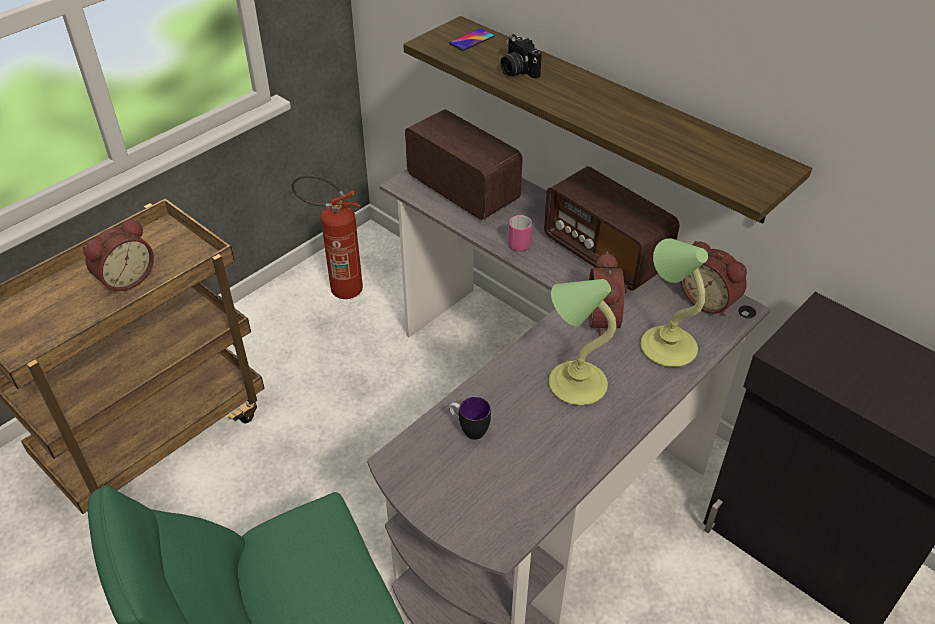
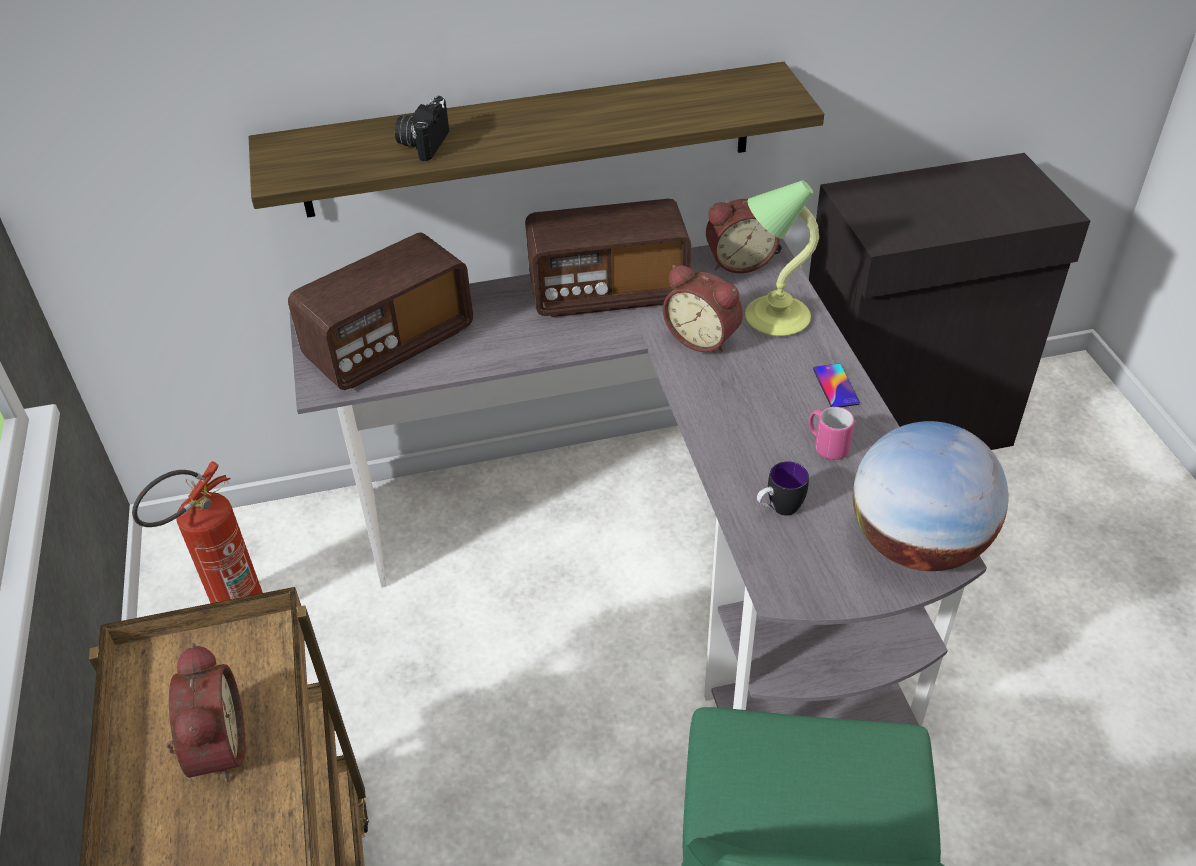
camera: 55 degrees left, 0 degrees up
(462, 190) = (390, 345): radio -> radio turned 150 degrees clockwise
(472, 40) = (316, 147): phone -> phone (835, 386)
(495, 521) = (917, 545): none -> globe
(517, 70) = (423, 143): camera -> camera turned 105 degrees clockwise
(520, 242) = (527, 342): pink mug -> pink mug (826, 446)
(575, 383) = (774, 402): table lamp -> none

